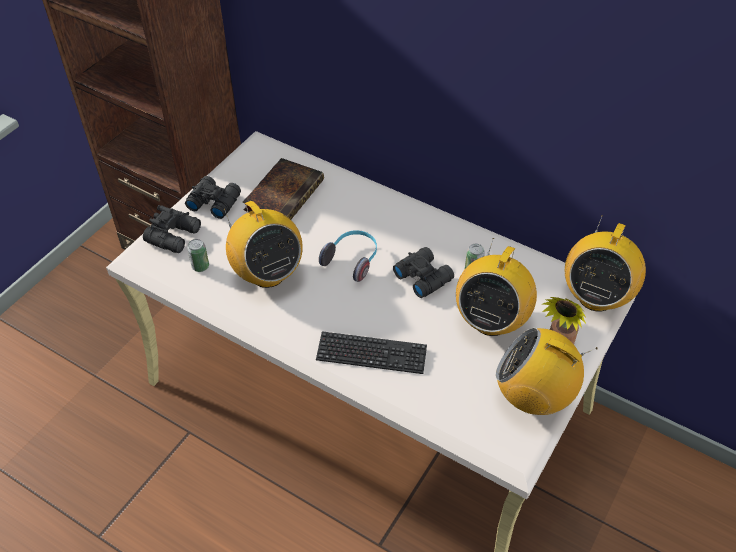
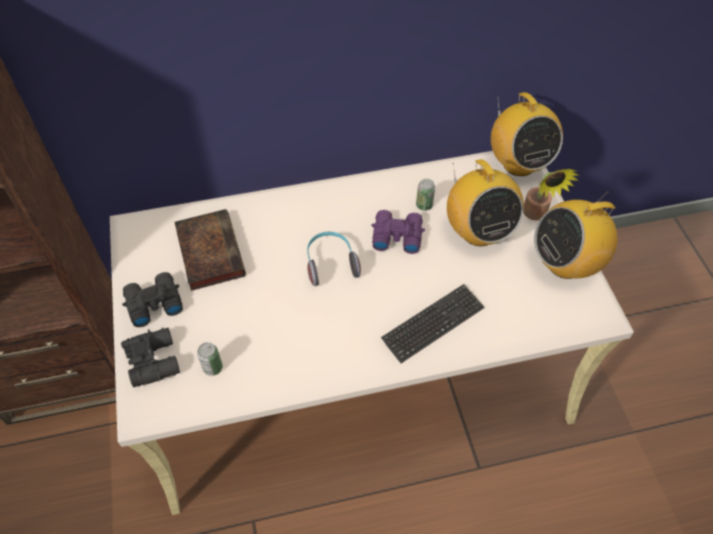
camera: 45 degrees left, 5 degrees up
(267, 274) = (278, 327): radio -> none
(423, 276) = (396, 235): black binoculars -> purple binoculars

